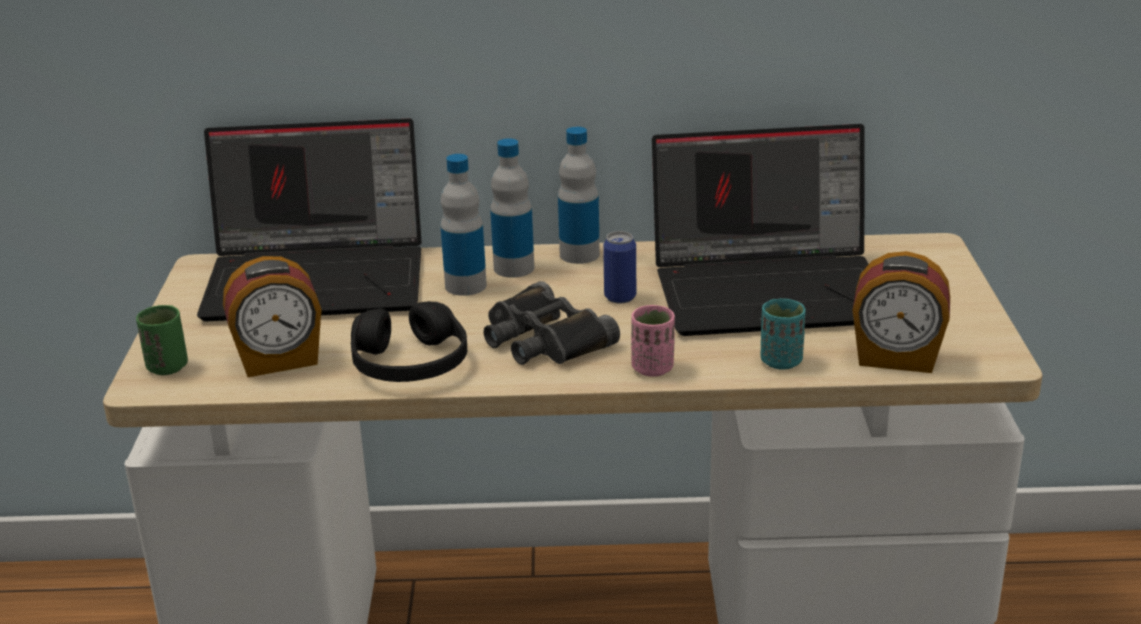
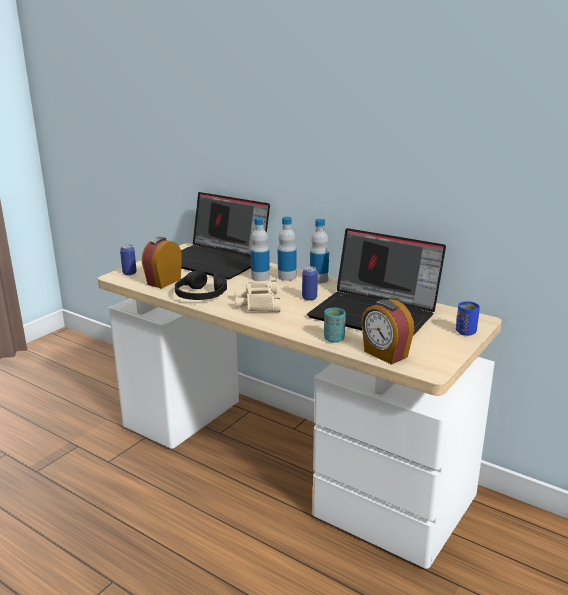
camera: 35 degrees right, 5 degrees down
(167, 367) = (129, 273): green cup -> can
(279, 361) = (163, 281): alarm clock -> alarm clock turned 105 degrees clockwise
(543, 339) = (257, 302): black binoculars -> beige binoculars
(652, 368) = (280, 324): pink cup -> none
(945, 274) = (465, 332): none -> blue cup

